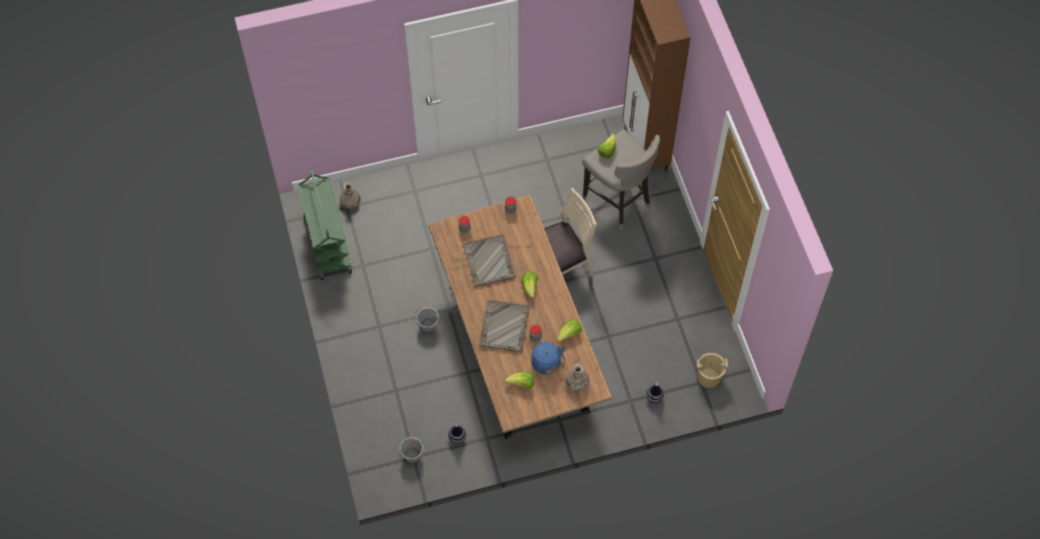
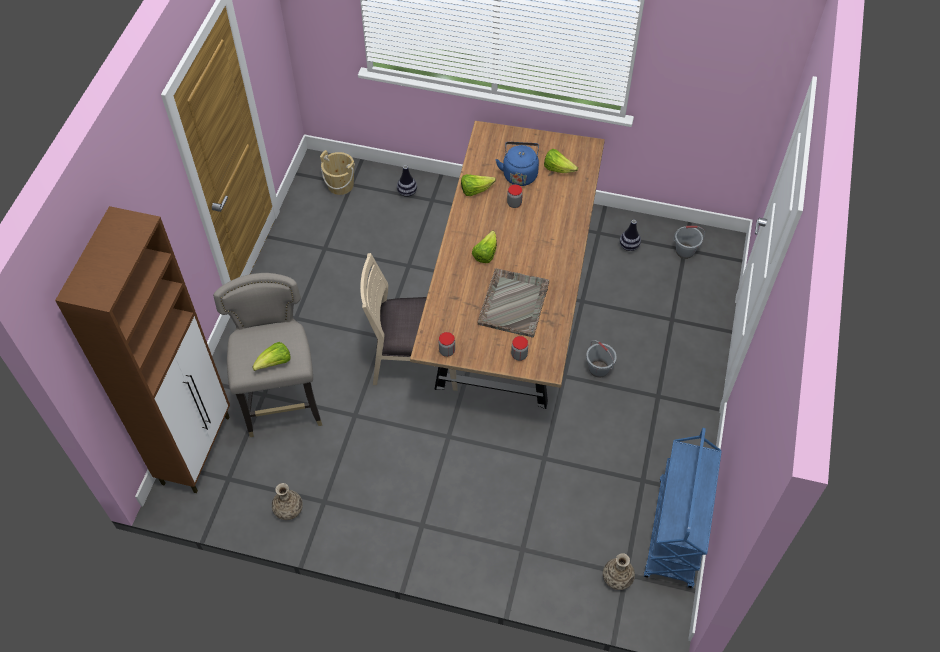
camera: 150 degrees left, 5 degrees down
(327, 244) = (675, 533): green cart -> blue cart
(504, 327) = (541, 228): grey tray -> none
(577, 383) = (500, 145): vase -> vase (288, 509)

